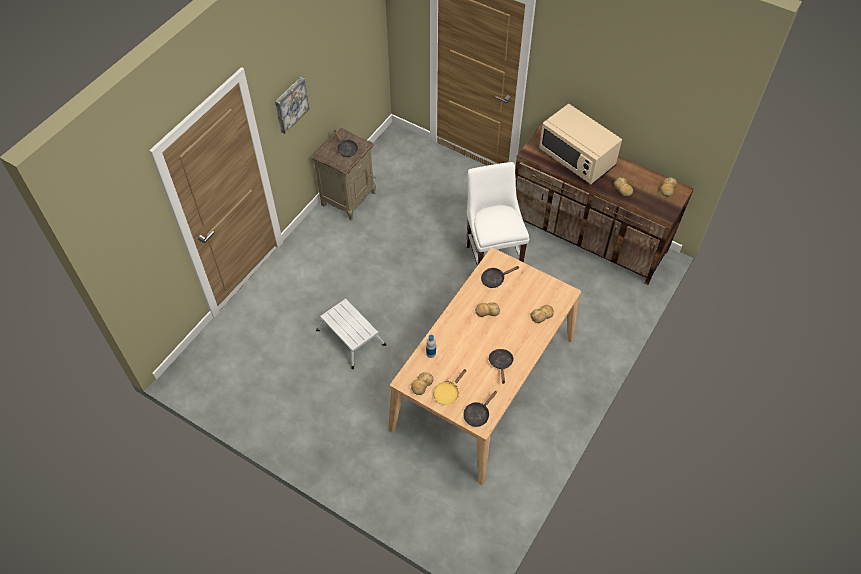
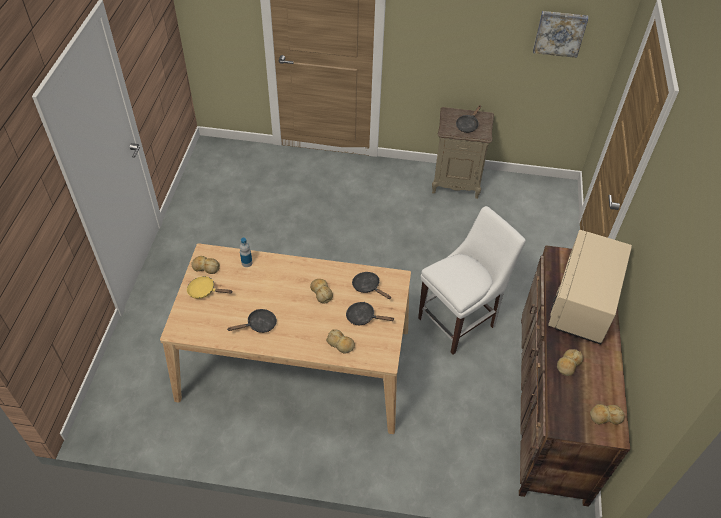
camera: 65 degrees right, 5 degrees down
(290, 104) = (437, 30): picture -> picture (559, 33)
(350, 337) = (298, 239): white step ladder -> none
(478, 414) = (187, 324): black frying pan -> black frying pan (363, 317)

